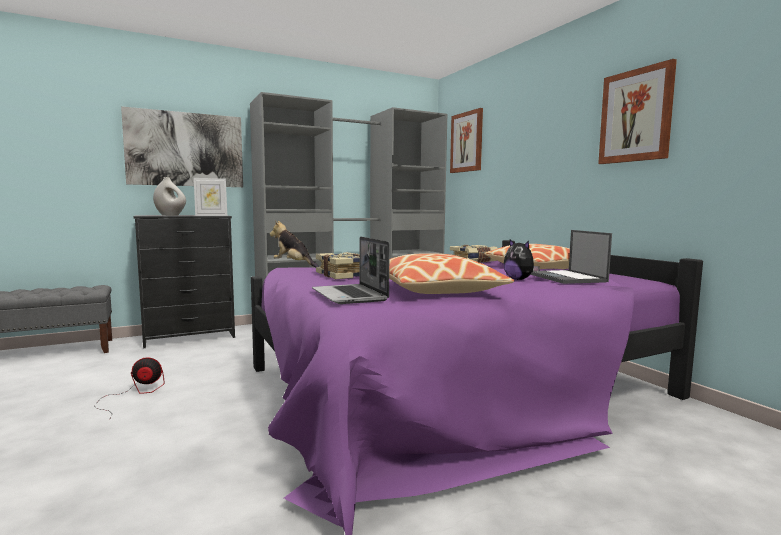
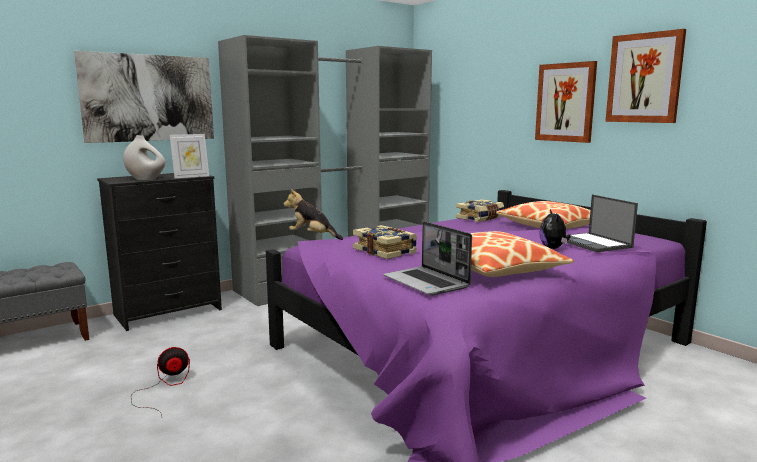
camera: 10 degrees left, 5 degrees up
(467, 142) = (451, 81): picture -> picture (565, 102)
(519, 279) = (553, 248): plush toy -> plush toy turned 45 degrees clockwise

